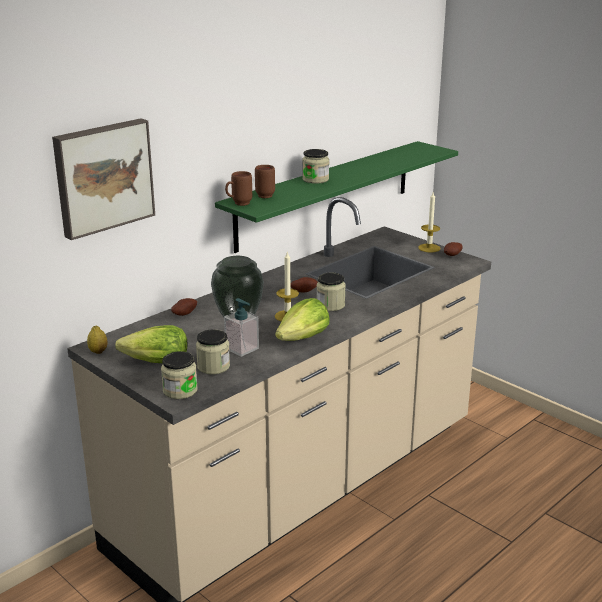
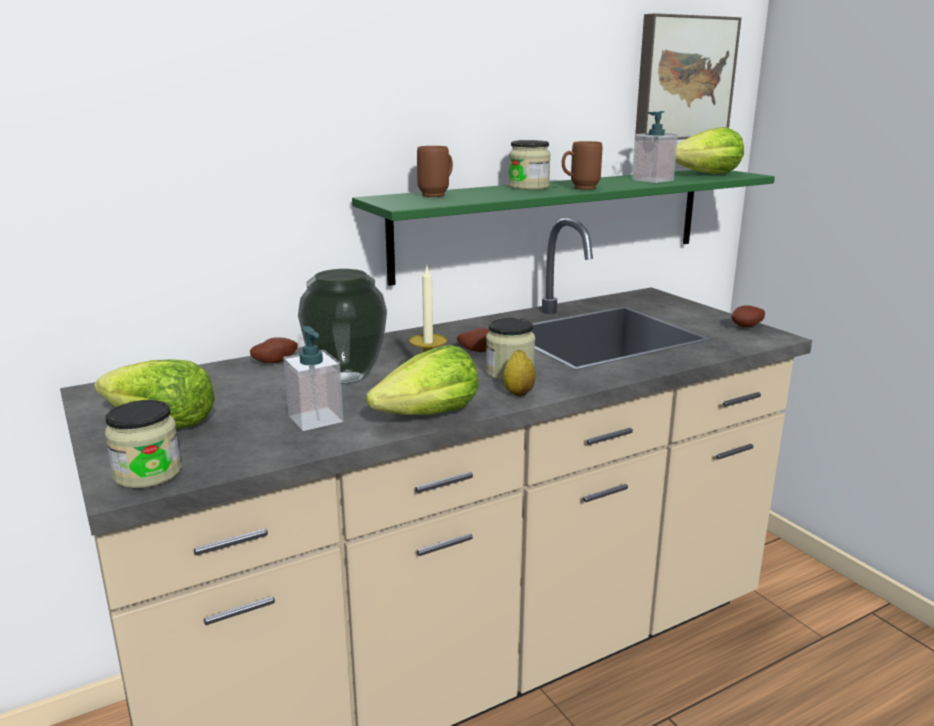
camera: 15 degrees right, 5 degrees down
(98, 351) = (95, 397): lemon -> lemon (518, 393)
(103, 177) = (132, 114): picture -> picture (683, 78)
(213, 366) = (242, 441): jar -> none
(238, 204) = (382, 200): brown mug -> brown mug (579, 188)
(386, 163) = (652, 180): none -> soap dispenser
(416, 152) = (707, 174): none -> lettuce
(429, 248) = (711, 315): candle -> none

